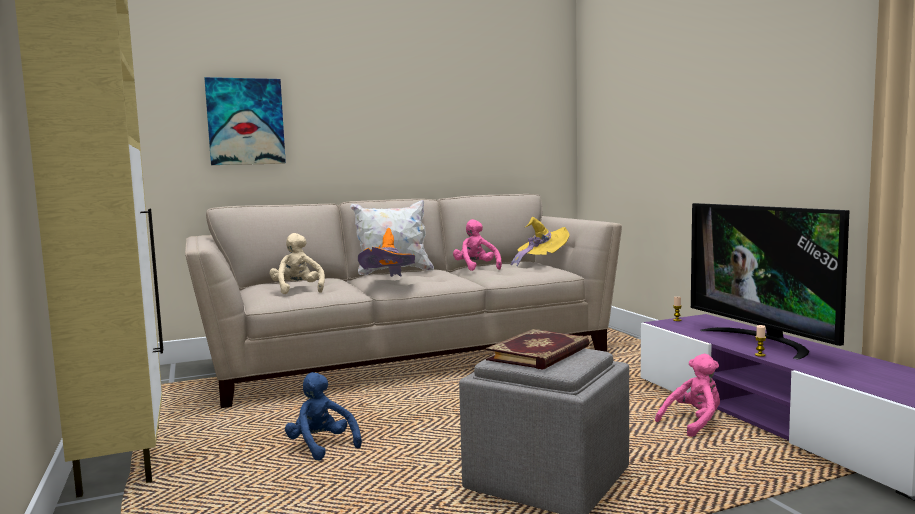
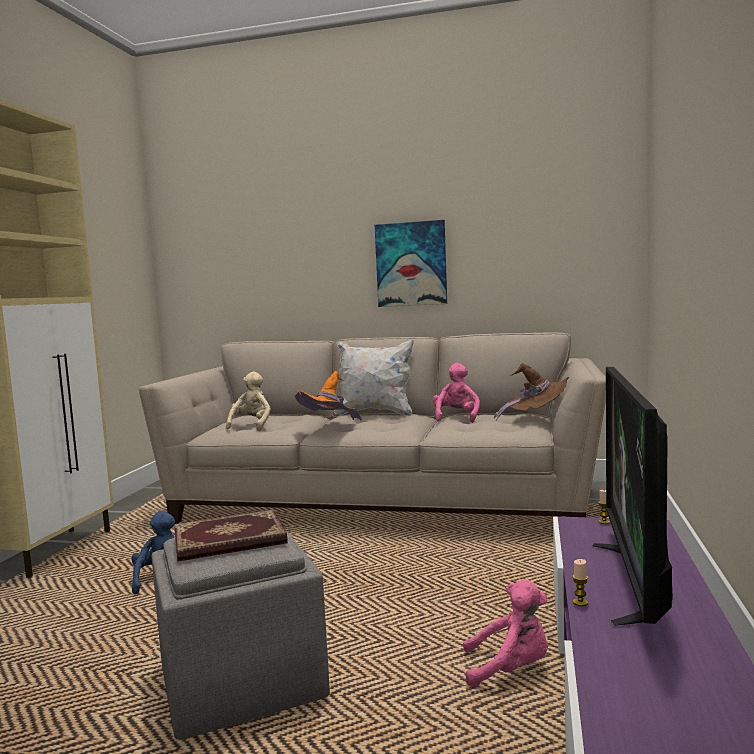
camera: 35 degrees right, 0 degrees up
(245, 122) = (268, 263): picture -> picture (411, 264)
(541, 262) = (536, 418): yellow hat -> brown hat

